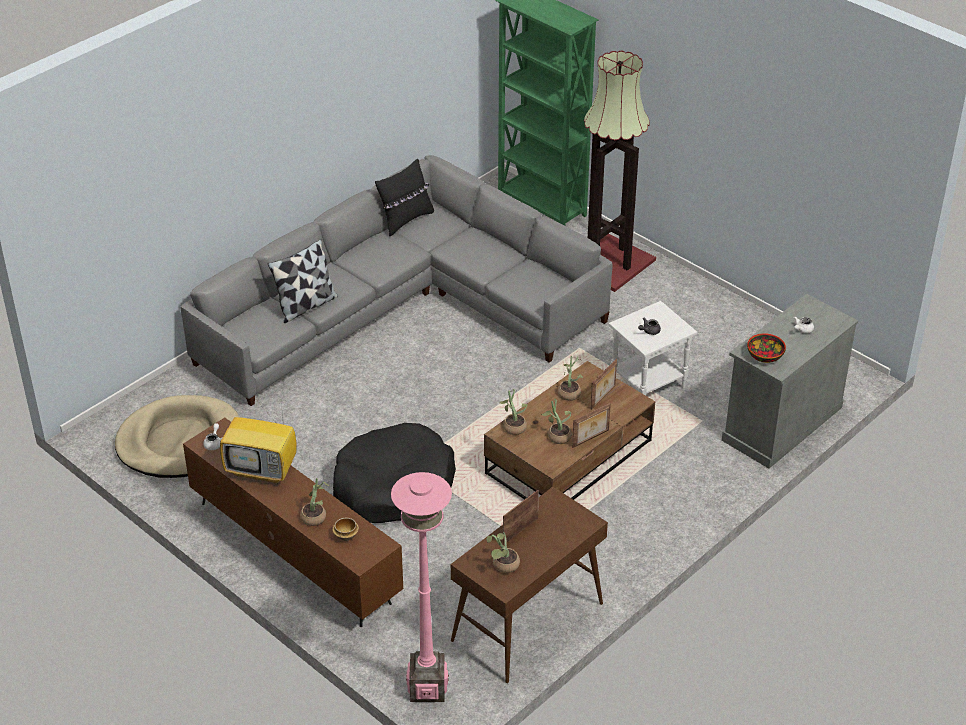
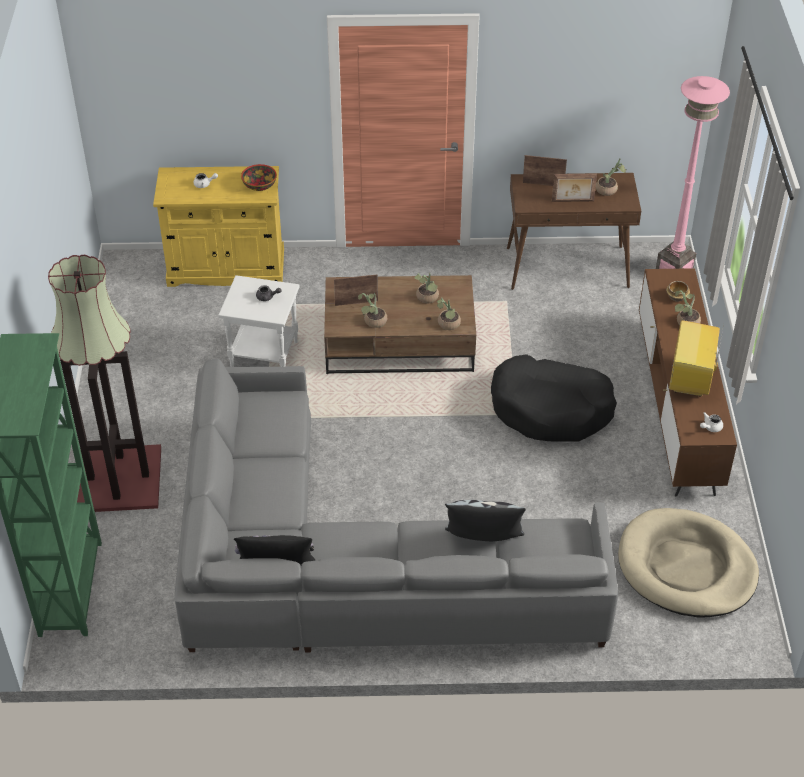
camera: 135 degrees left, 5 degrees up
(263, 470) = (691, 380): television -> television turned 135 degrees counterclockwise
(591, 439) = (408, 282): picture frame -> picture frame (543, 184)
(781, 423) = (226, 268): grey cabinet -> yellow cabinet

